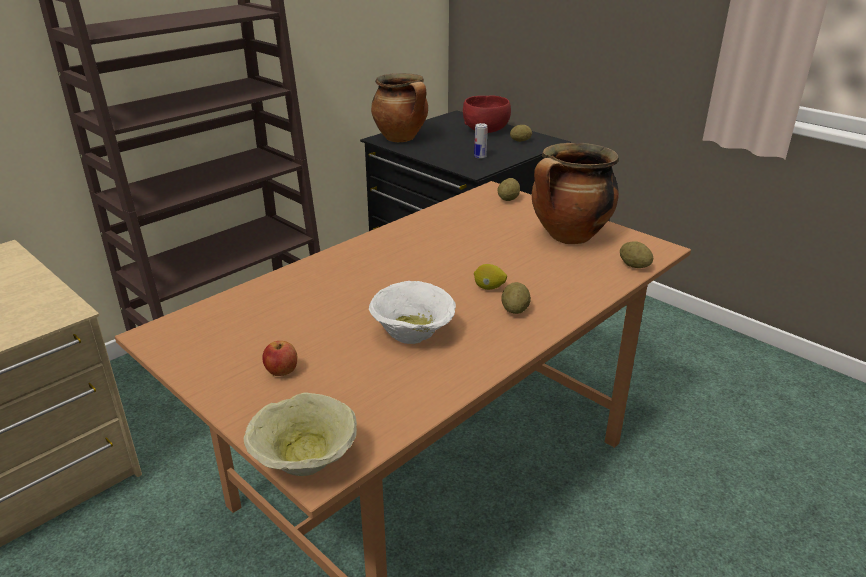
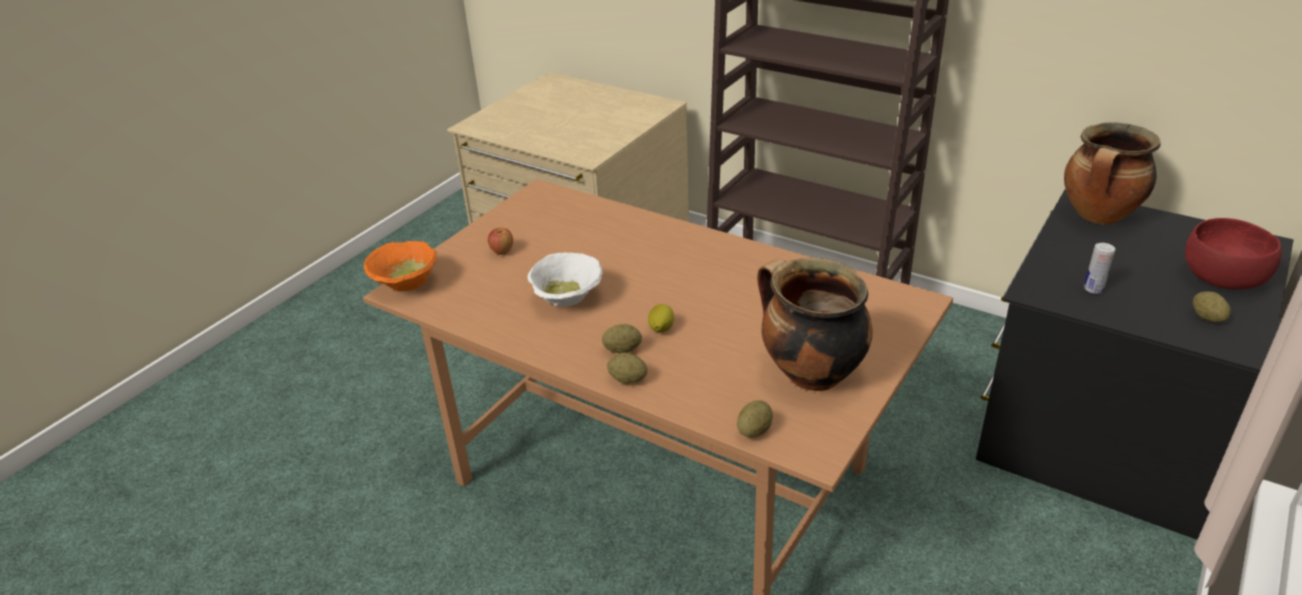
camera: 80 degrees right, 5 degrees up
(302, 461) = (406, 283): beige bowl -> orange bowl
(508, 199) = (897, 316): potato -> potato (628, 379)

